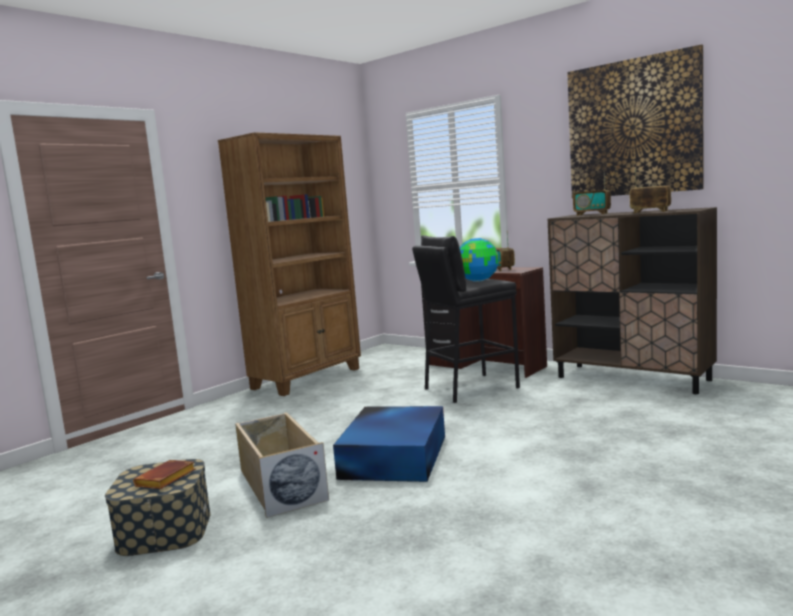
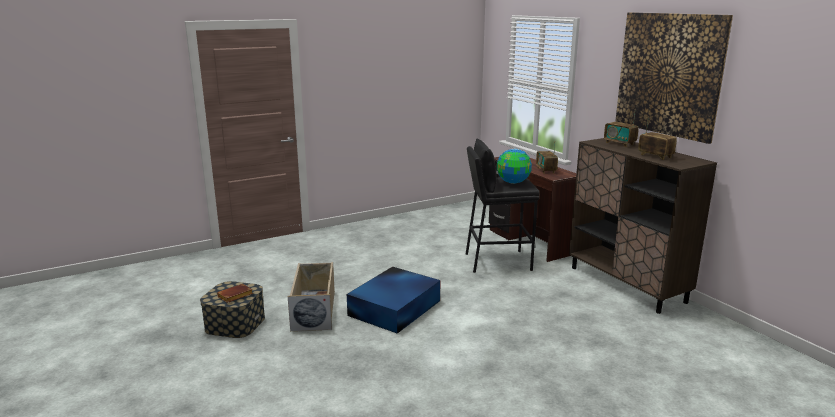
camera: 20 degrees right, 10 degrees up
(308, 378) = (397, 222): brown bookcase -> none

